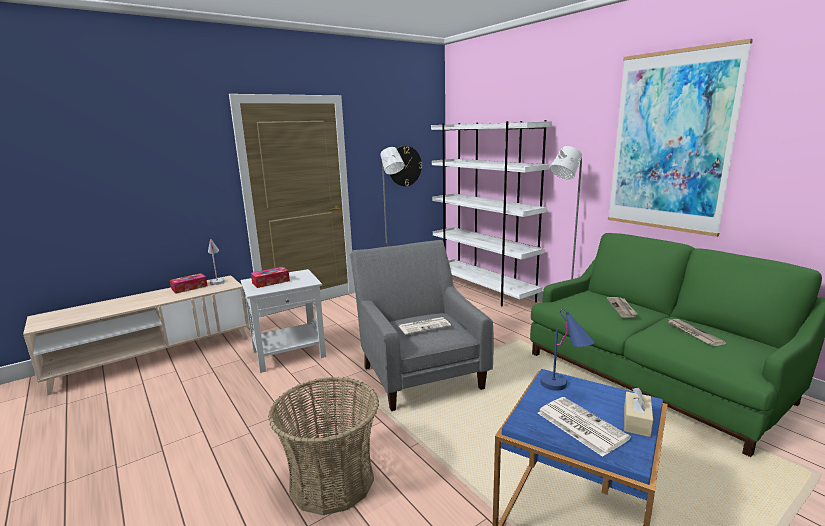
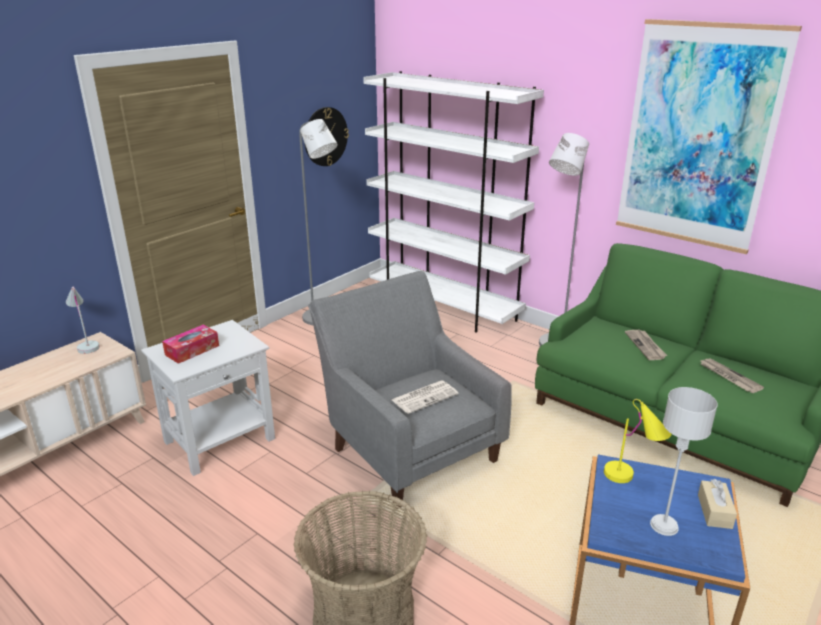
camera: 15 degrees left, 10 degrees up
(189, 287) = (49, 362): tissue box -> none
(564, 388) = (631, 478): blue table lamp -> yellow table lamp
(580, 425) = (663, 525): newspaper -> grey table lamp

